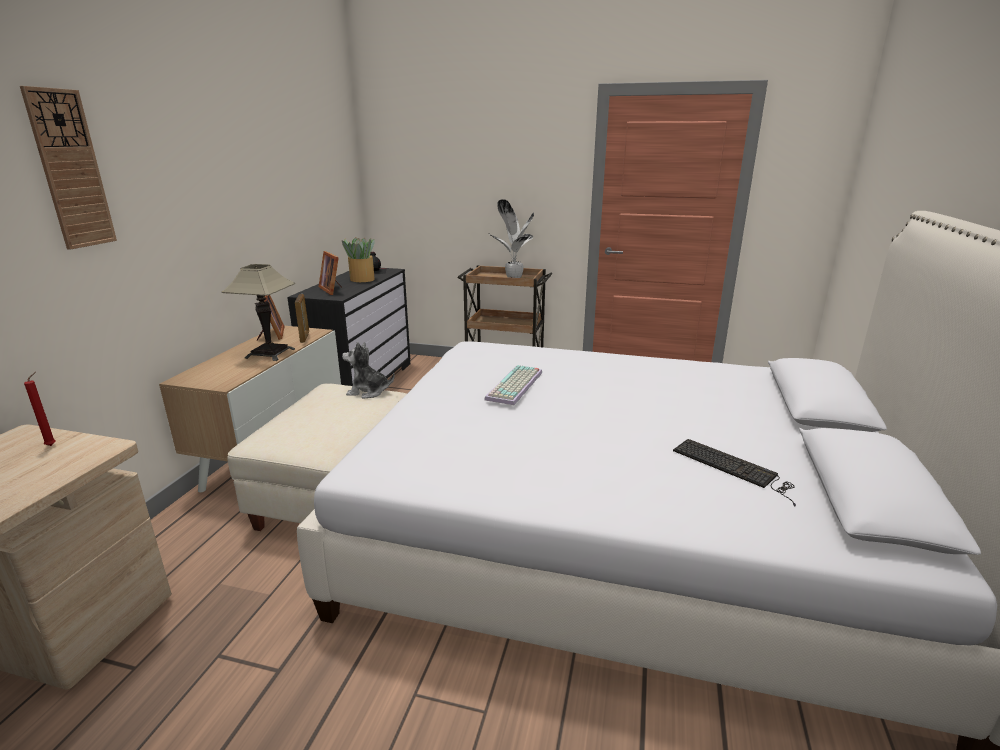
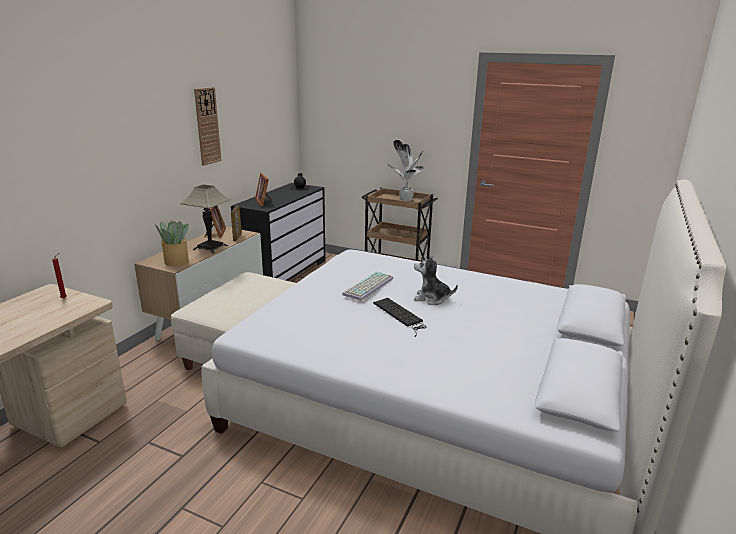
camera: 10 degrees right, 0 degrees up
(70, 170) = (90, 125): wall clock -> wall clock (207, 126)
(362, 279) = (288, 194): potted plant -> potted plant (176, 261)
(368, 391) = (274, 281): plush toy -> plush toy (432, 298)
(734, 468) = (493, 360): keyboard -> keyboard (400, 315)

